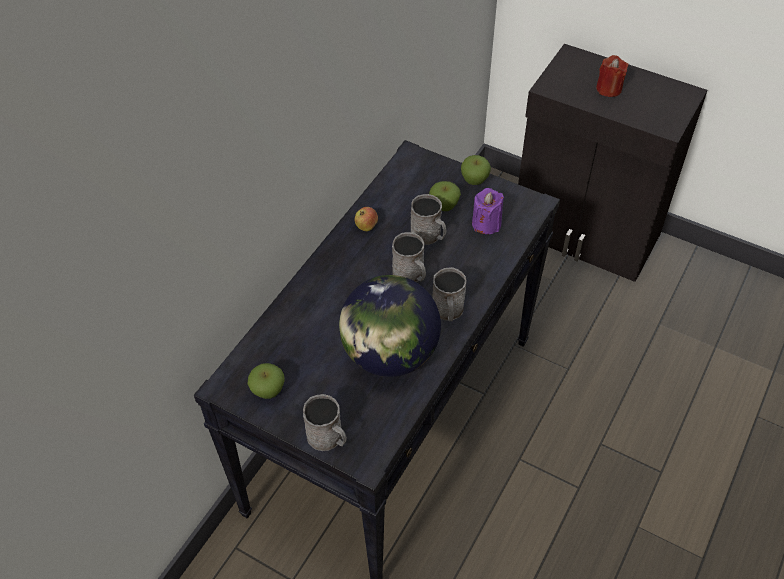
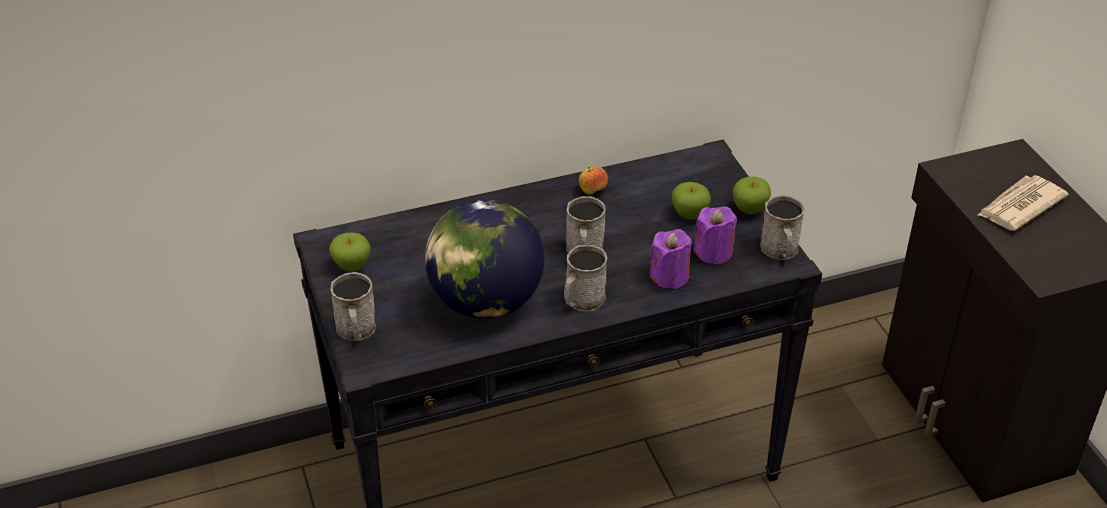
camera: 40 degrees right, 10 degrees down
(429, 236) = (643, 230): grey mug -> grey mug (780, 251)
(480, 258) = (669, 276): none -> purple candle
(609, 89) = (1019, 206): red candle -> newspaper

